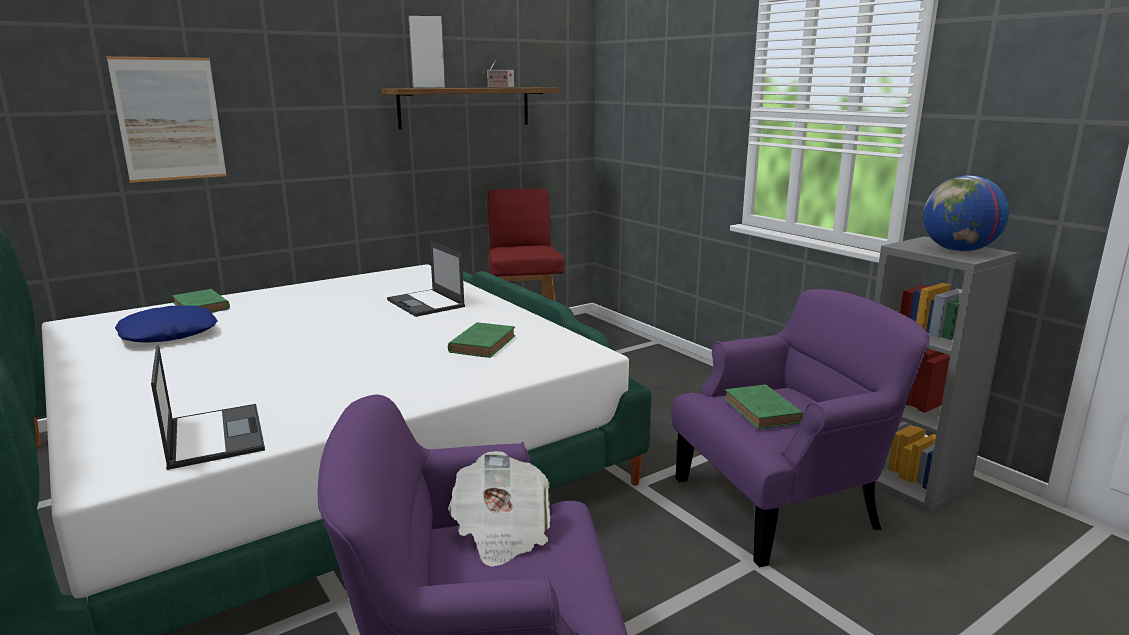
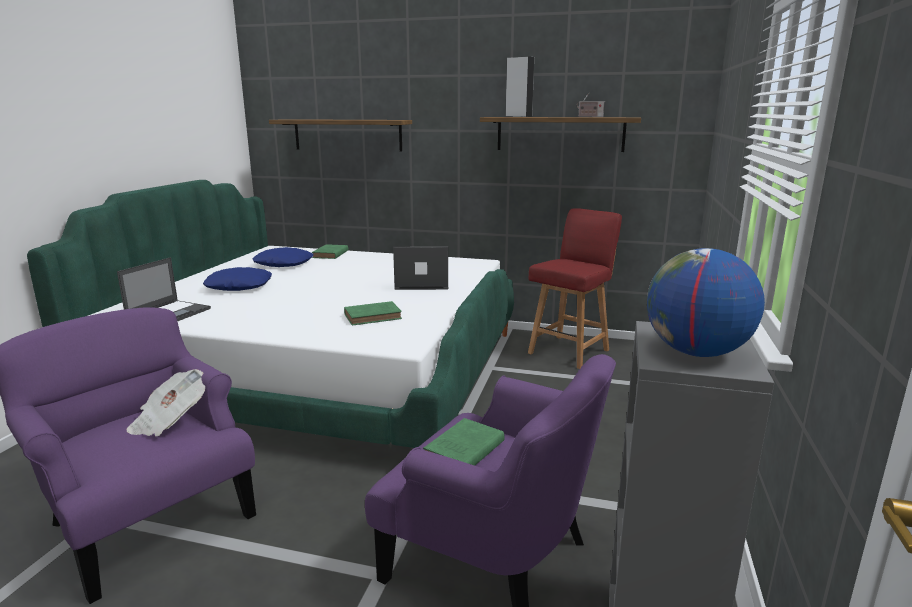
camera: 50 degrees right, 0 degrees up
(169, 119) = (347, 135): picture -> shelf
(200, 375) = (239, 286): none -> blue pillow
(426, 303) = (421, 283): laptop -> laptop turned 75 degrees clockwise

